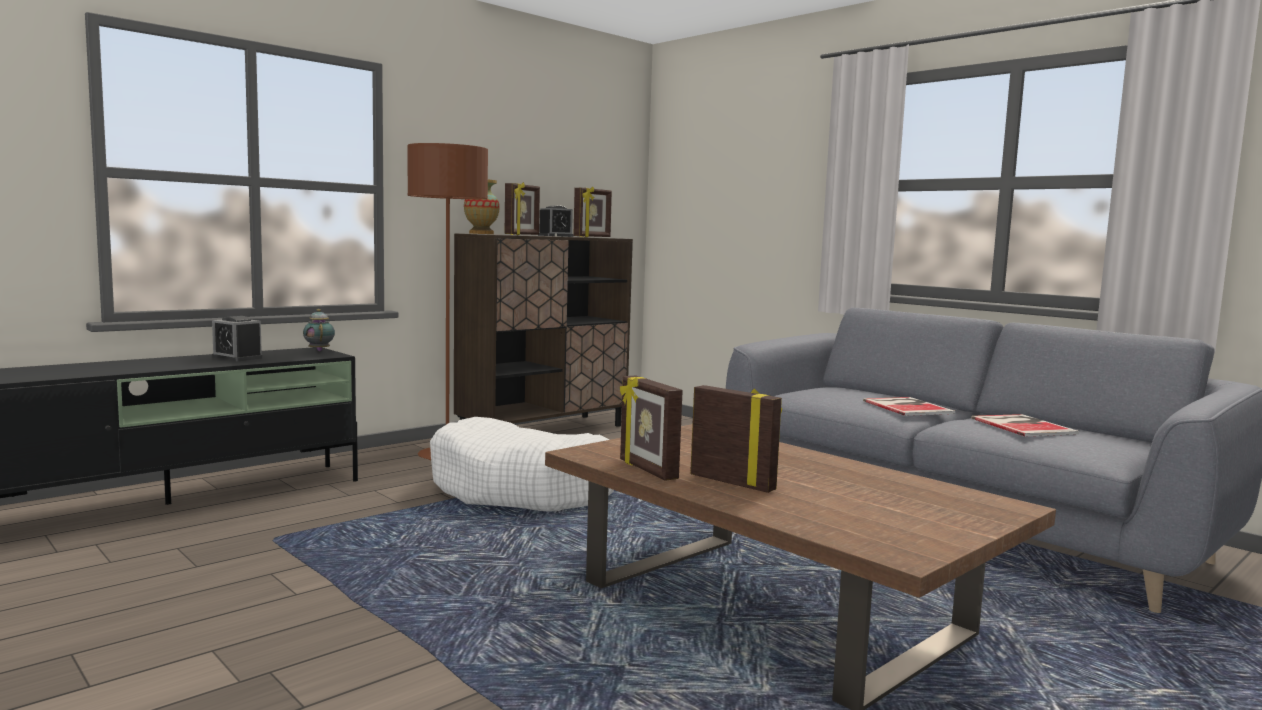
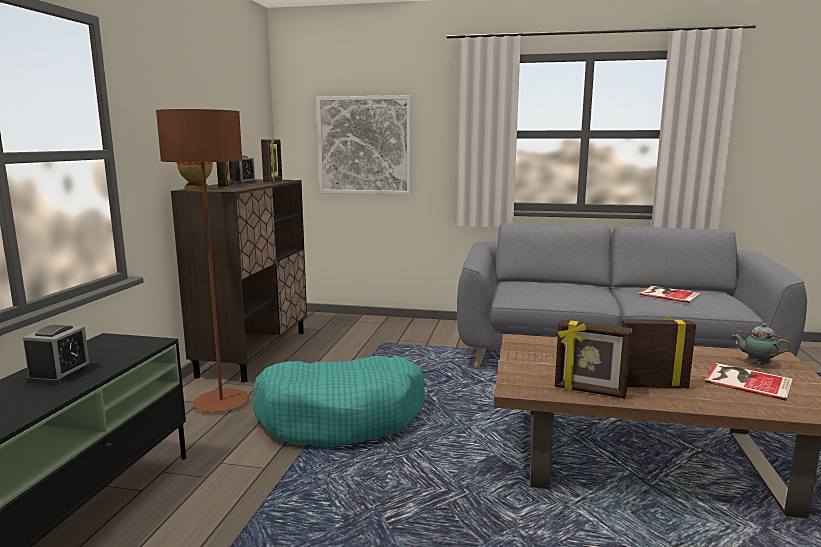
camera: 35 degrees left, 5 degrees up
(237, 357) = (60, 373): alarm clock -> alarm clock turned 75 degrees counterclockwise
(319, 350) = (120, 339): teapot -> teapot (756, 364)
(525, 490) = (342, 417): white dog bed -> turquoise dog bed
(732, 203) = (364, 145): none -> picture
(907, 406) = (590, 291): book -> book (746, 380)

